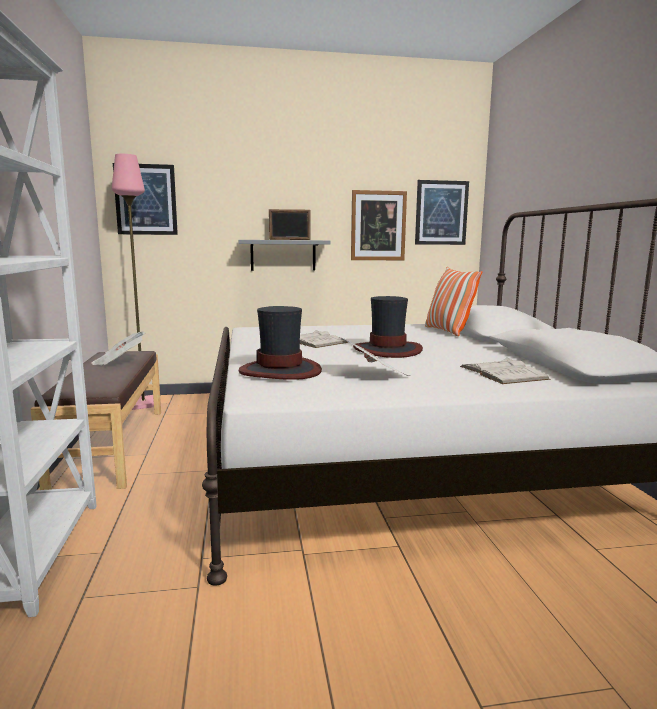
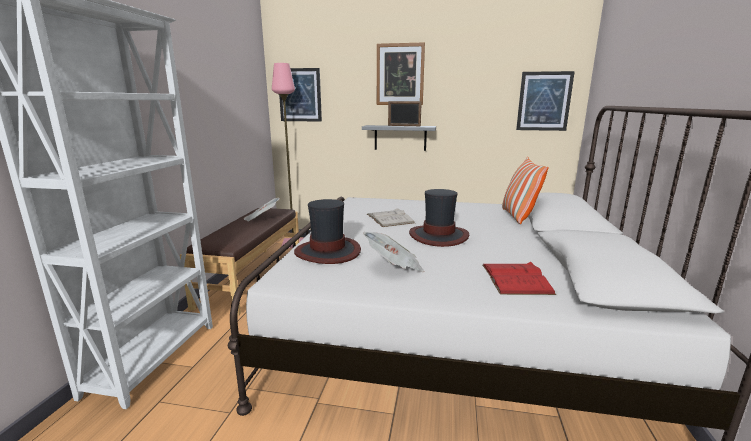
camera: 20 degrees right, 5 degrees up
(378, 226) = (482, 113): picture -> picture (400, 74)
(503, 373) = (516, 278): white book -> red book

